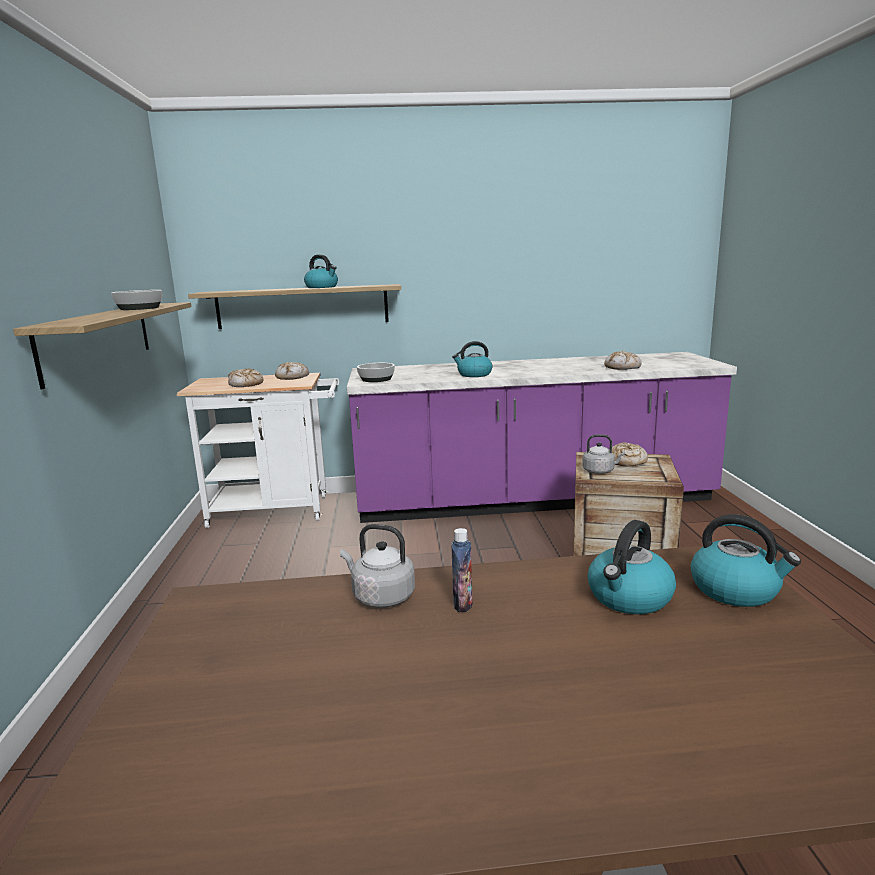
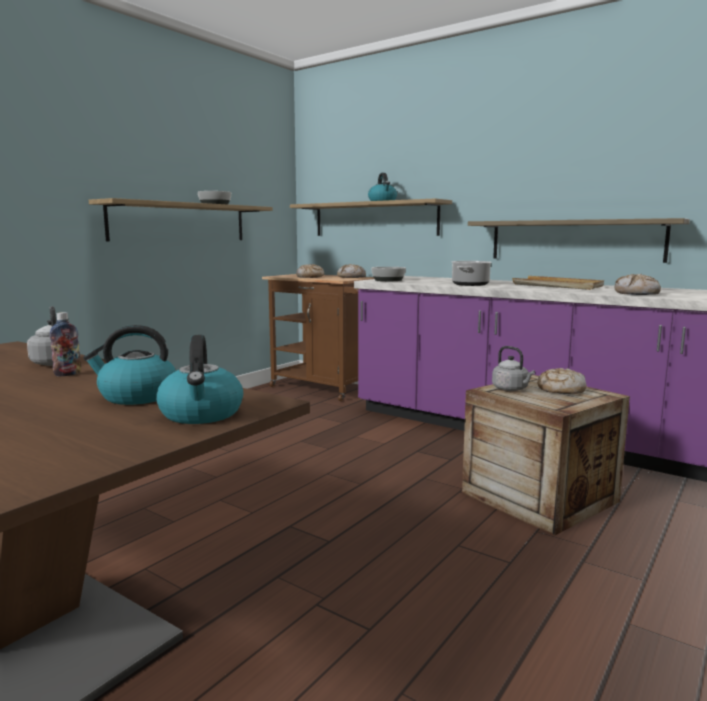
camera: 40 degrees right, 5 degrees down
(277, 510) = (328, 389): white cart -> brown cart
(474, 374) = (470, 284): kettle -> cooking pot
(526, 320) = (574, 240): none -> shelf
(539, 365) = (558, 286): none -> beige tray

